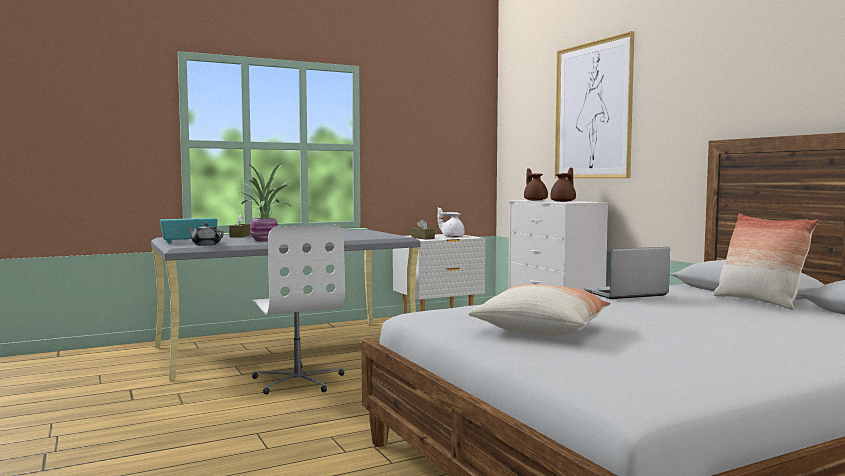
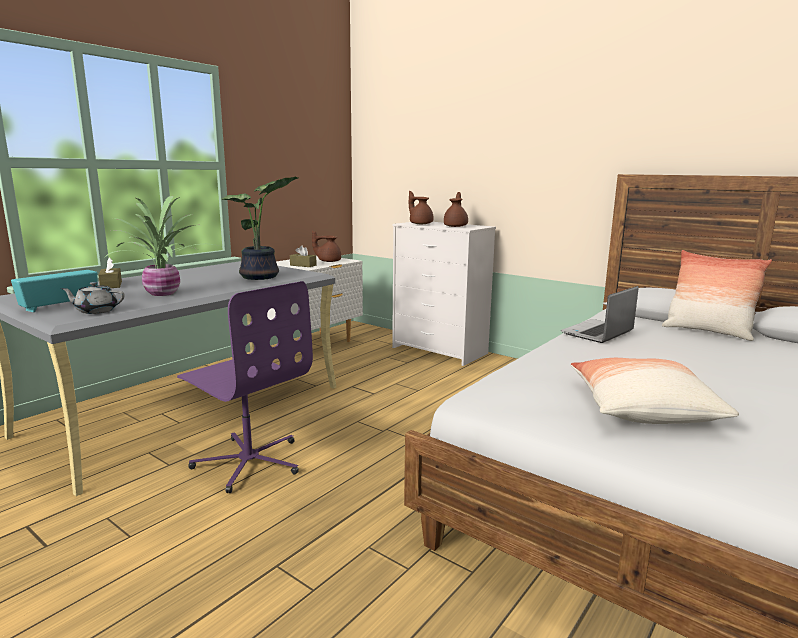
camera: 25 degrees left, 10 degrees up
(298, 381) = (249, 461): white office chair -> purple office chair
(355, 236) = (261, 277): none -> potted plant
(452, 237) = (328, 261): white teapot -> brown teapot
(592, 110) = (476, 134): picture -> none

